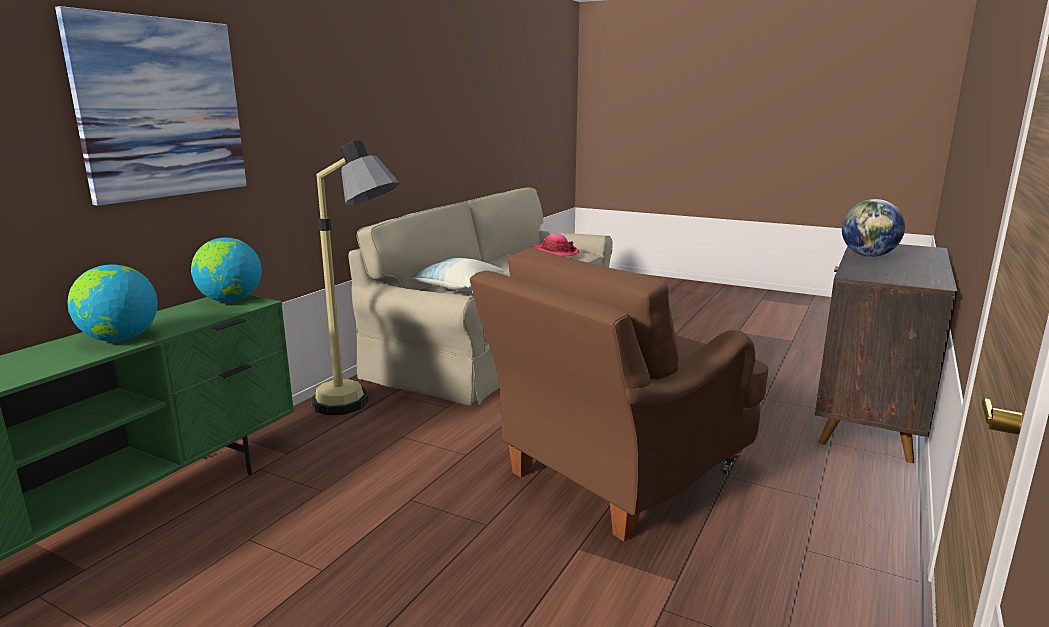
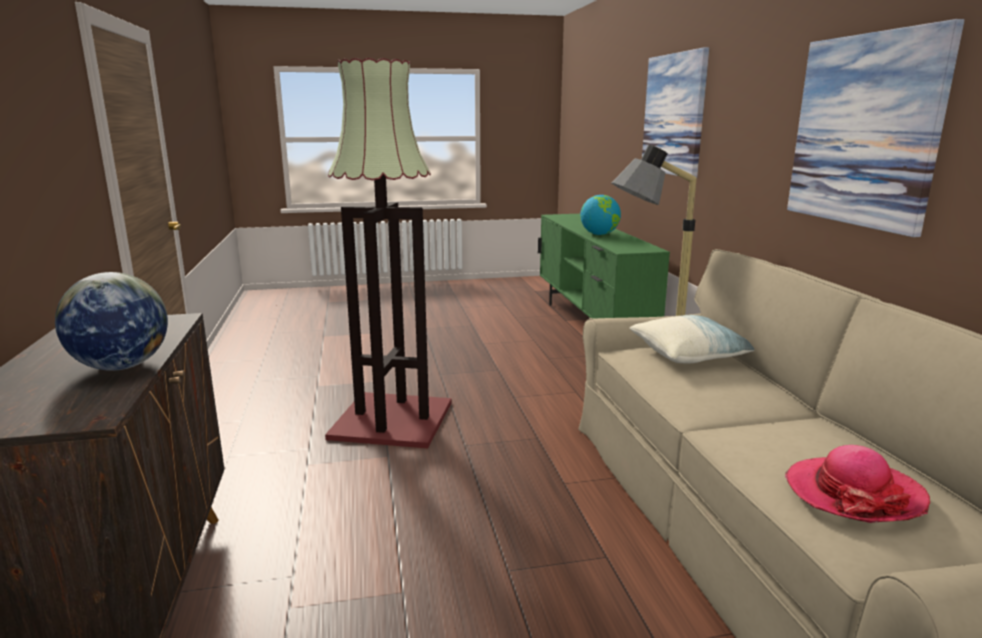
camera: 140 degrees right, 0 degrees up
(230, 301) = (639, 249): globe -> none
(401, 116) = (864, 131): none -> picture
(617, 476) = (394, 419): brown armchair -> floor lamp

